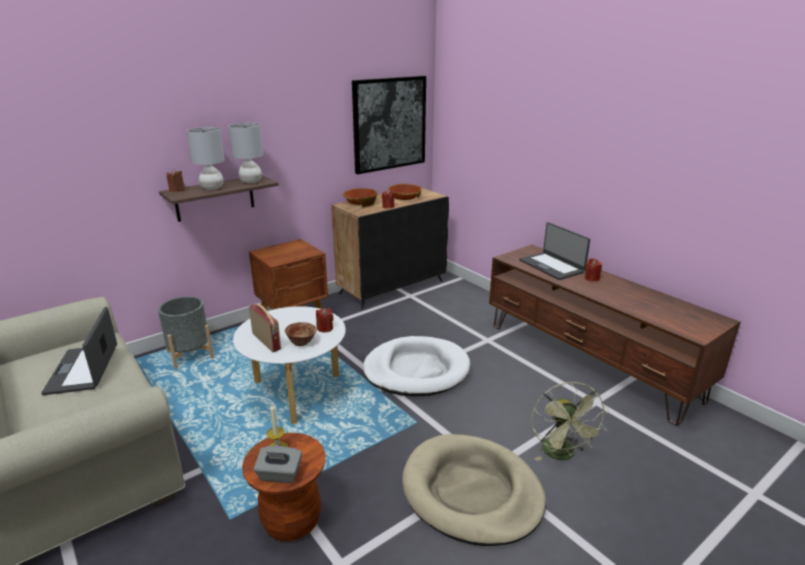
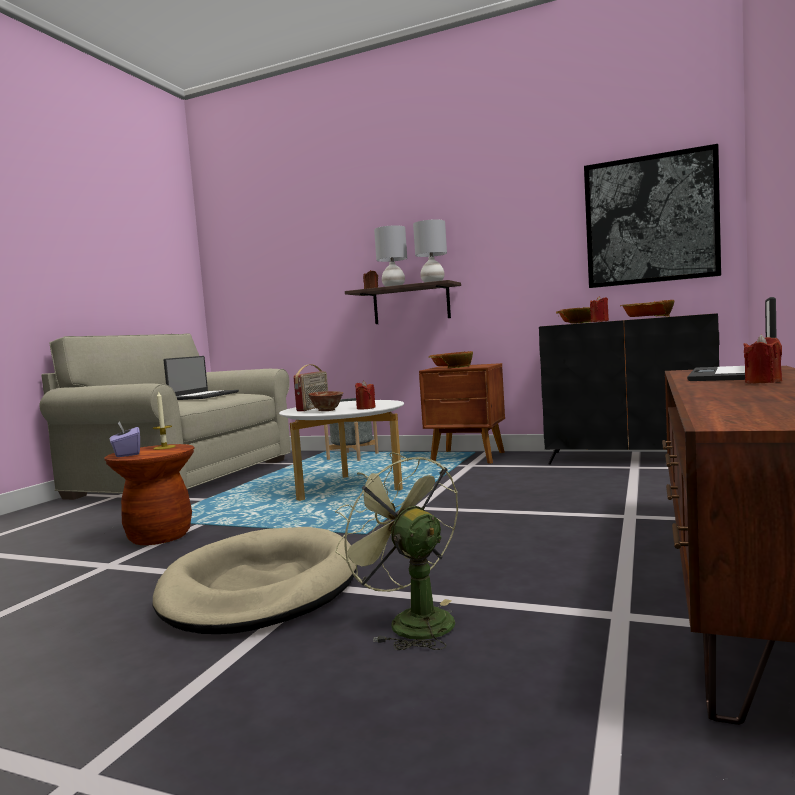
camera: 60 degrees right, 20 degrees down
(84, 369) = (203, 396): laptop -> laptop turned 150 degrees clockwise
(279, 475) = (127, 454): grey tissue box -> purple tissue box
(282, 255) = (451, 367): none -> bowl
(416, 370) = (472, 508): white dog bed -> none
(562, 455) = (411, 621): green fan -> green fan turned 90 degrees clockwise

